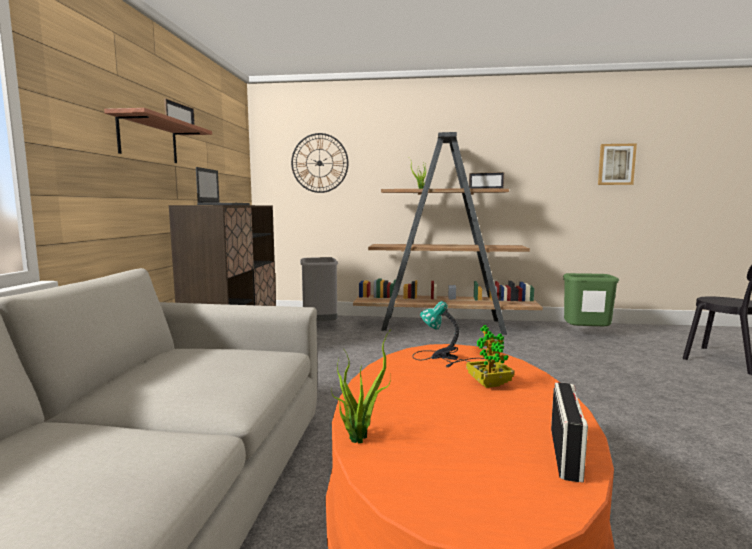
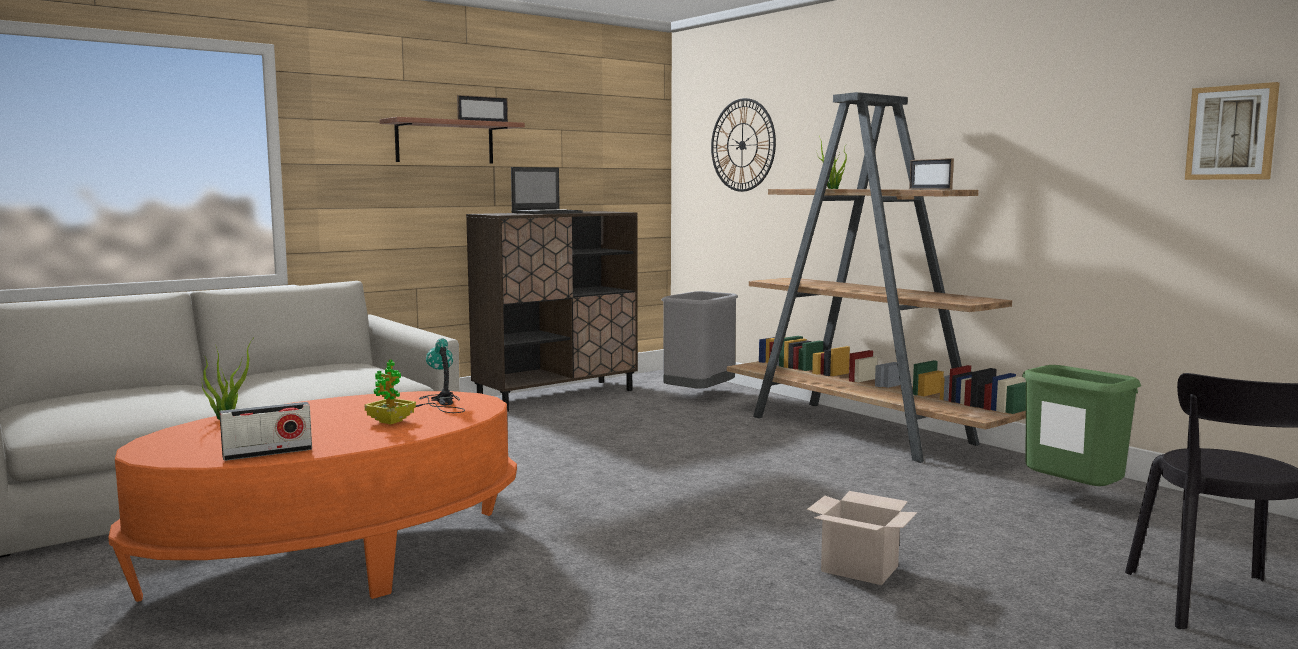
camera: 45 degrees right, 0 degrees up
(644, 392) = (861, 569): none -> cardboard box

